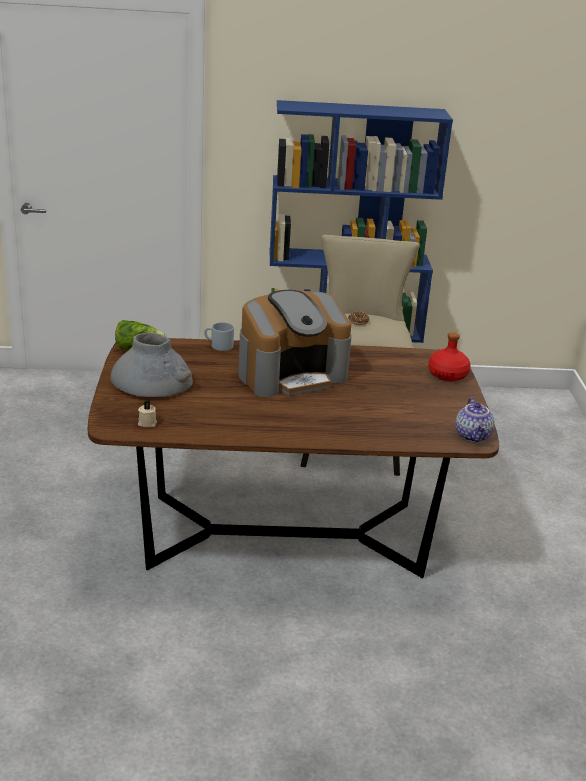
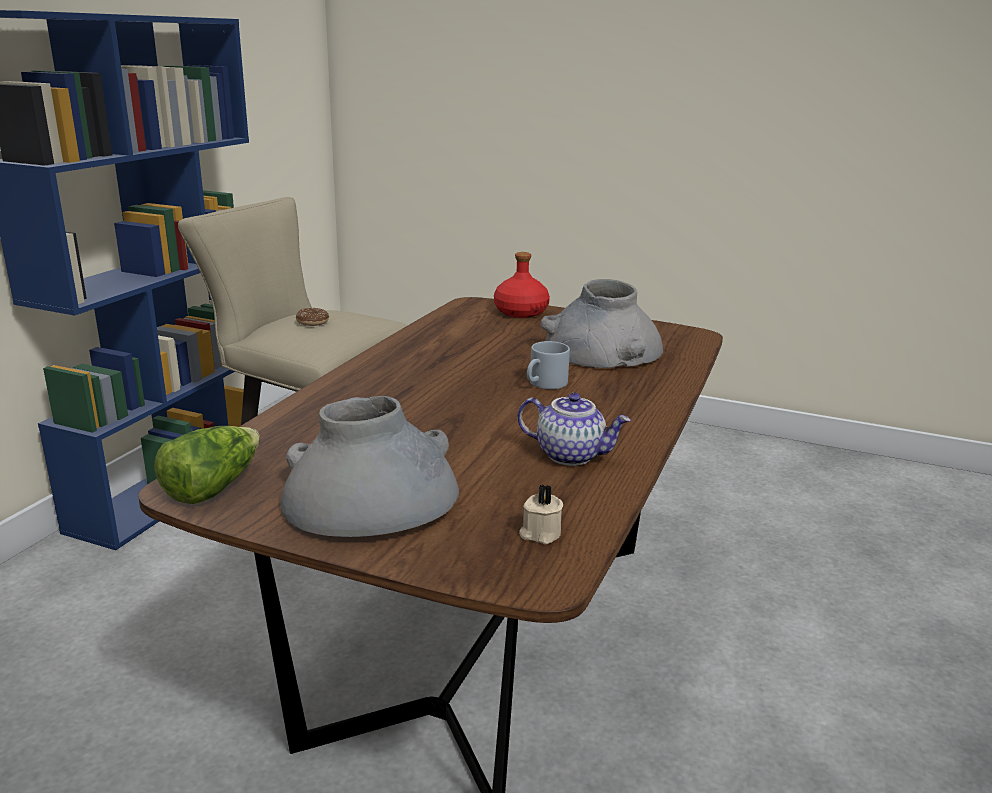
camera: 65 degrees left, 5 degrees down
(218, 345) = (288, 415): grey mug -> grey mug (544, 384)
(291, 374) = (446, 386): coffee machine -> none
(403, 411) = (602, 350): none -> grey vase
(473, 436) = (681, 333): teapot -> teapot (571, 455)

